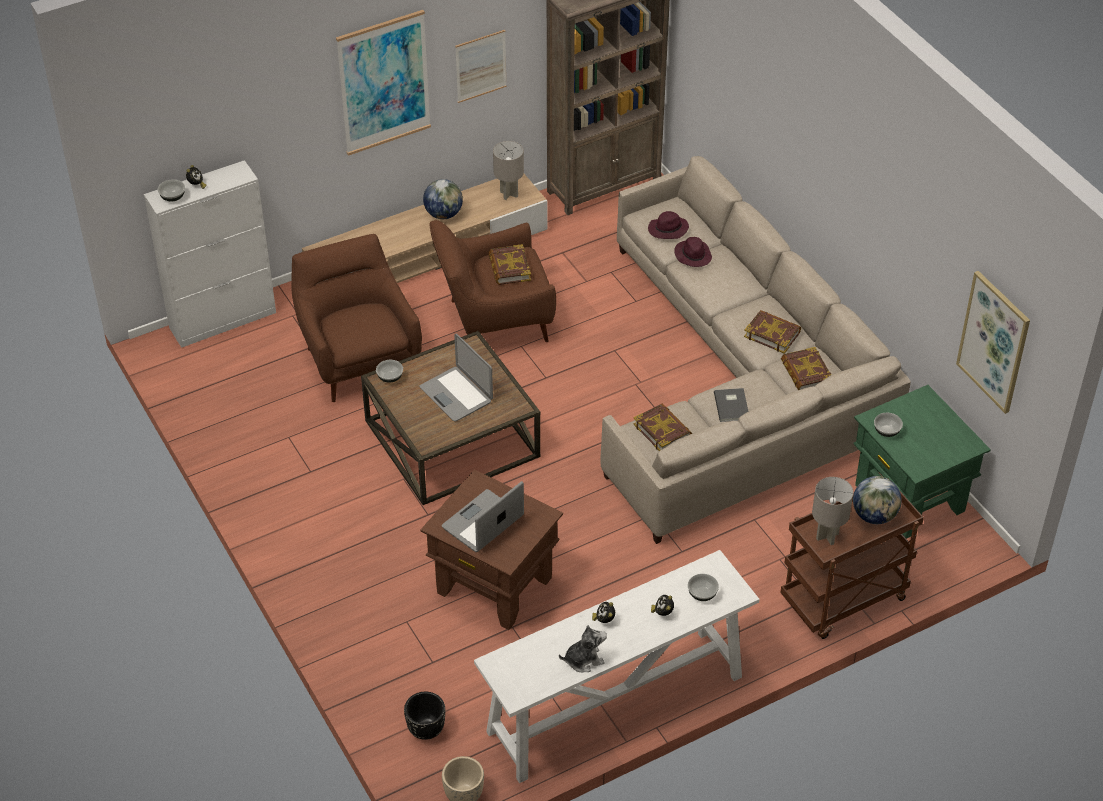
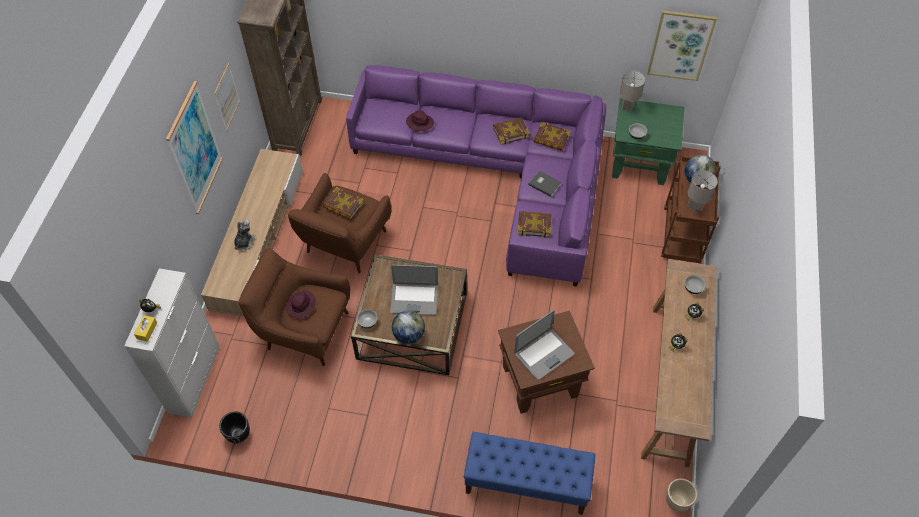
camera: 50 degrees left, 10 degrees up
(173, 197) = (147, 330): bowl -> yellow tissue box
(357, 647) = (526, 483): none -> blue bench
(425, 730) = (615, 489): black planter -> black planter (238, 434)
(443, 214) = (254, 207): globe -> globe (409, 335)
(483, 523) = (543, 353): laptop -> laptop turned 120 degrees counterclockwise
(509, 194) = (273, 167): grey table lamp -> grey table lamp (627, 108)
(583, 659) = (697, 375): plush toy -> plush toy (244, 242)
(614, 705) = (670, 383): white console table -> brown console table
(667, 230) = (389, 119): purple hat -> purple hat (301, 306)
(737, 382) = (498, 173): beige sofa -> purple sofa

